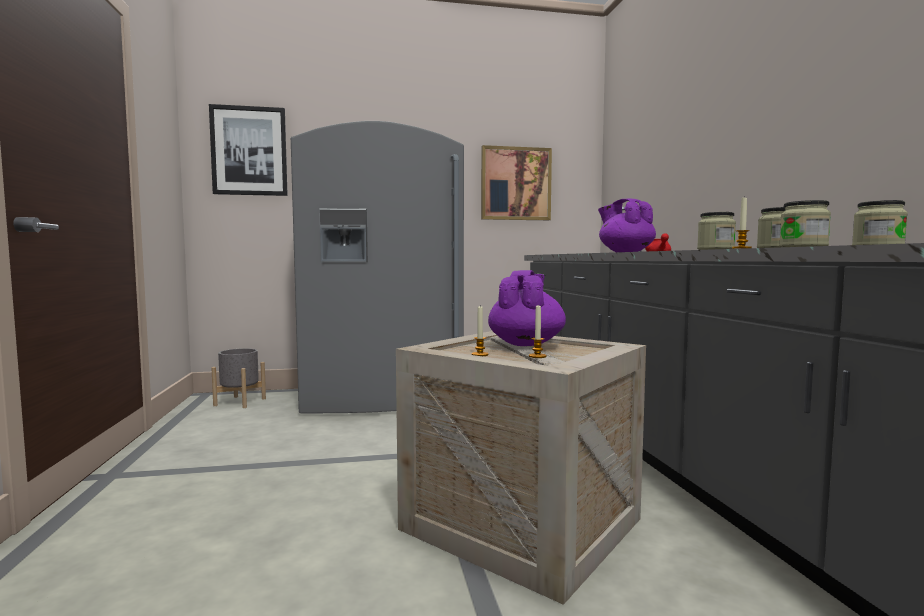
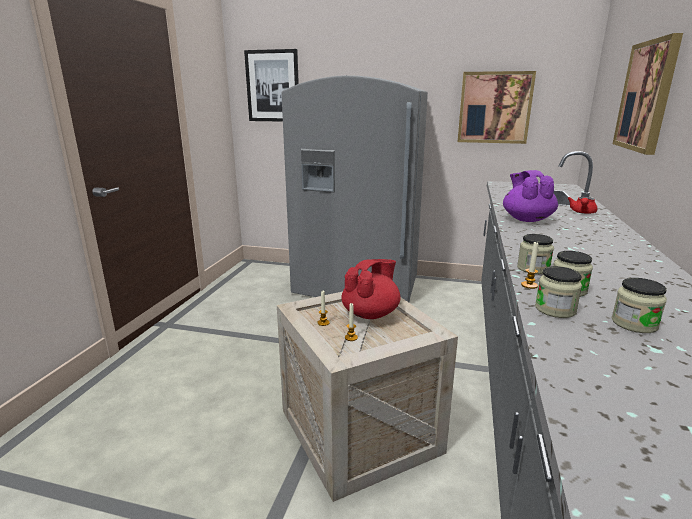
camera: 25 degrees right, 15 degrees up
(239, 402) = (264, 273): grey planter -> none
(526, 344) = (371, 314): purple teapot -> red teapot
(691, 142) = (646, 96): none -> picture

